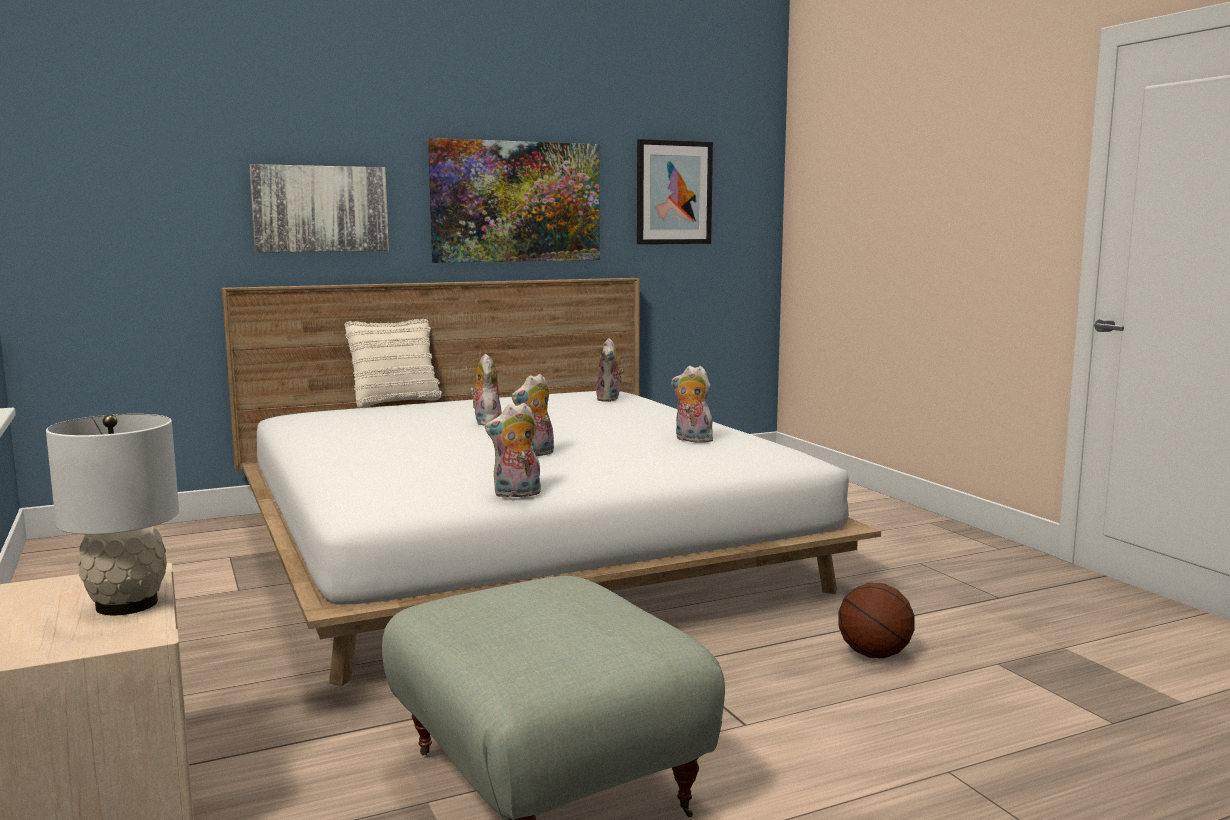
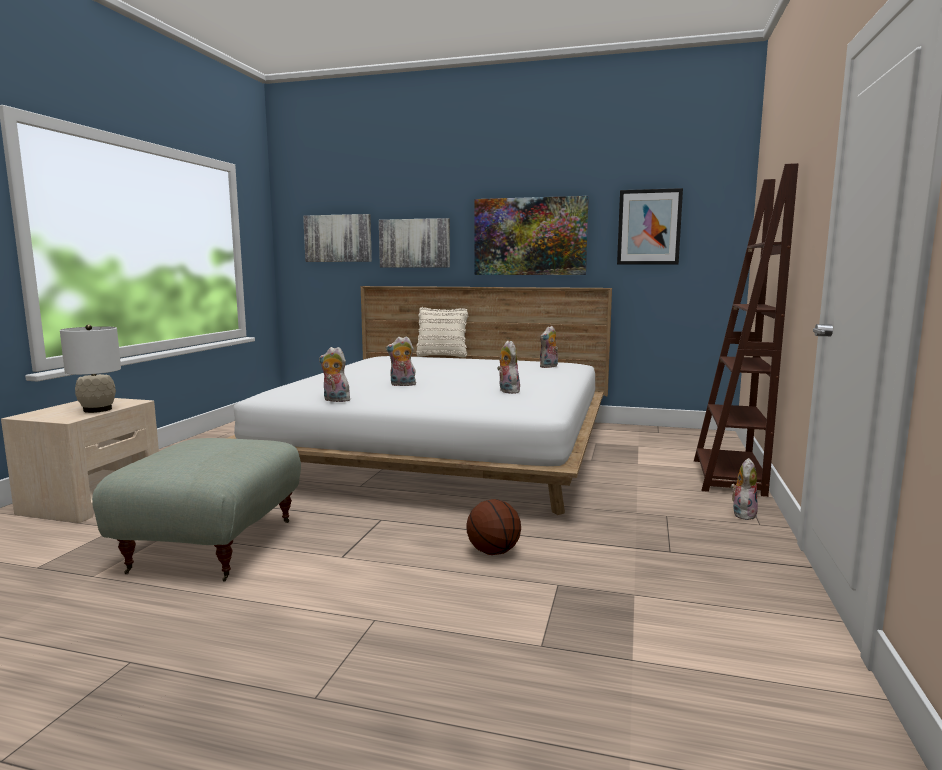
camera: 40 degrees right, 0 degrees up
(156, 197) = (338, 238): none -> picture
(486, 422) = (438, 369): plush toy -> plush toy (742, 514)
(879, 508) = (728, 477): none -> brown bookcase

